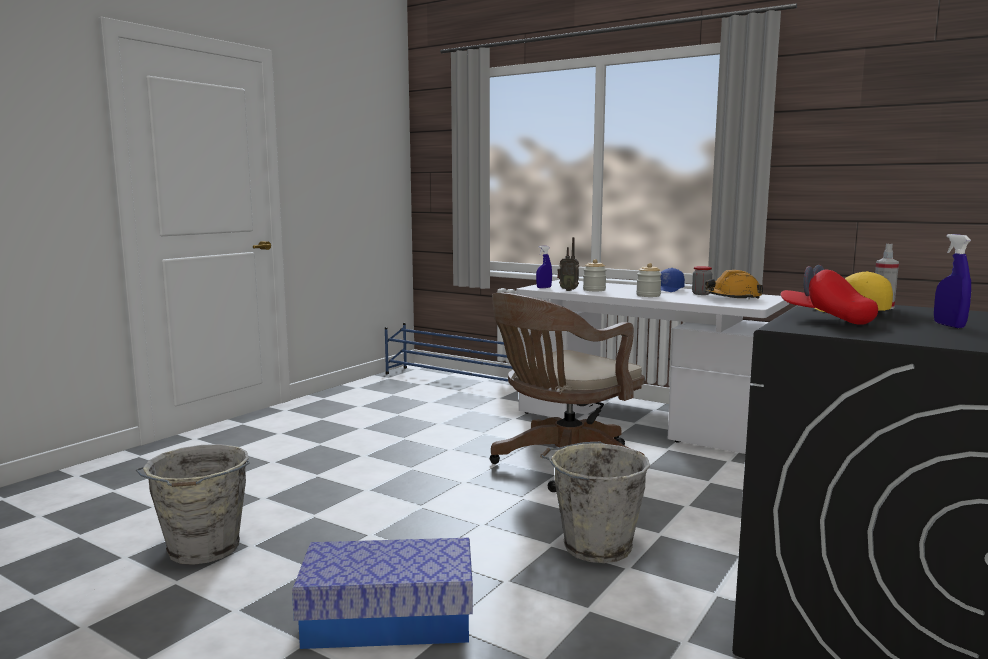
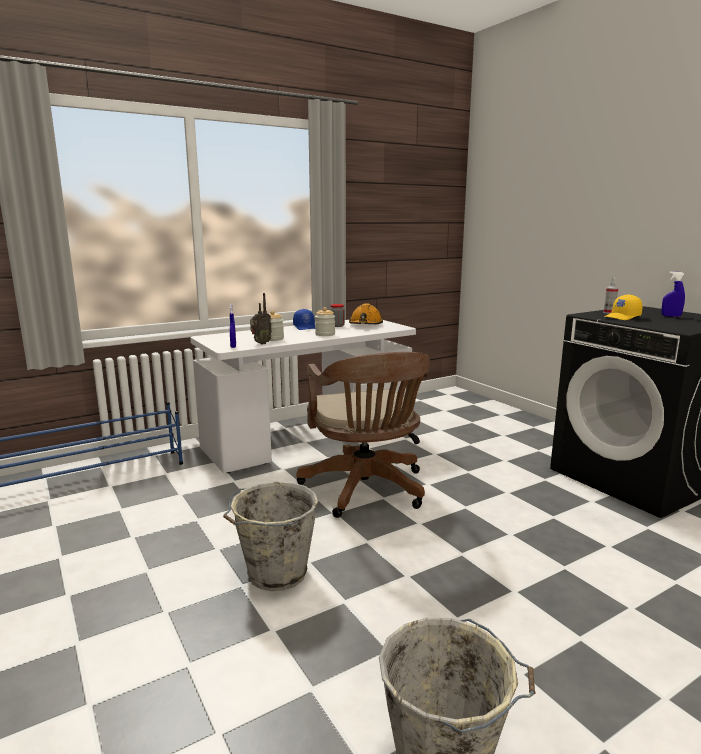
camera: 65 degrees left, 5 degrees up
(388, 619) = (623, 638): storage box -> none
(594, 546) = (518, 519): grey bucket -> grey bucket (275, 574)
(826, 319) = (654, 323): red cap -> none

